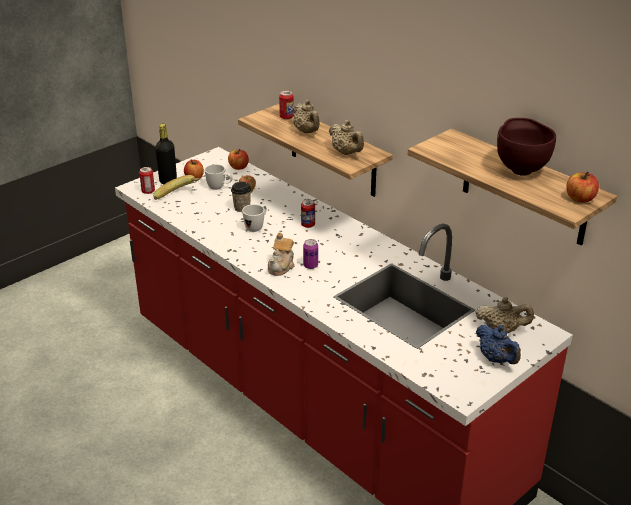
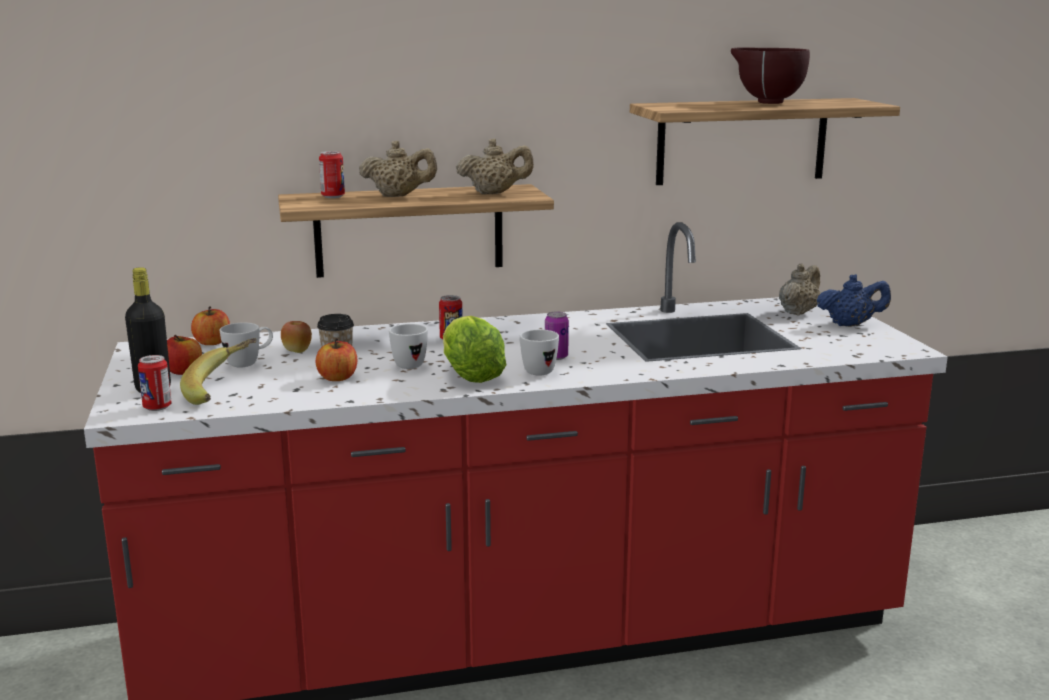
camera: 60 degrees left, 15 degrees down
(257, 250) = (470, 375): none -> lettuce
(282, 266) = (535, 370): teapot -> white mug
(580, 199) = (852, 101): apple -> apple (337, 378)

